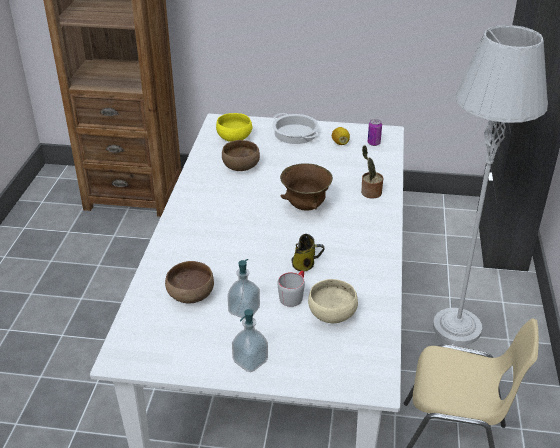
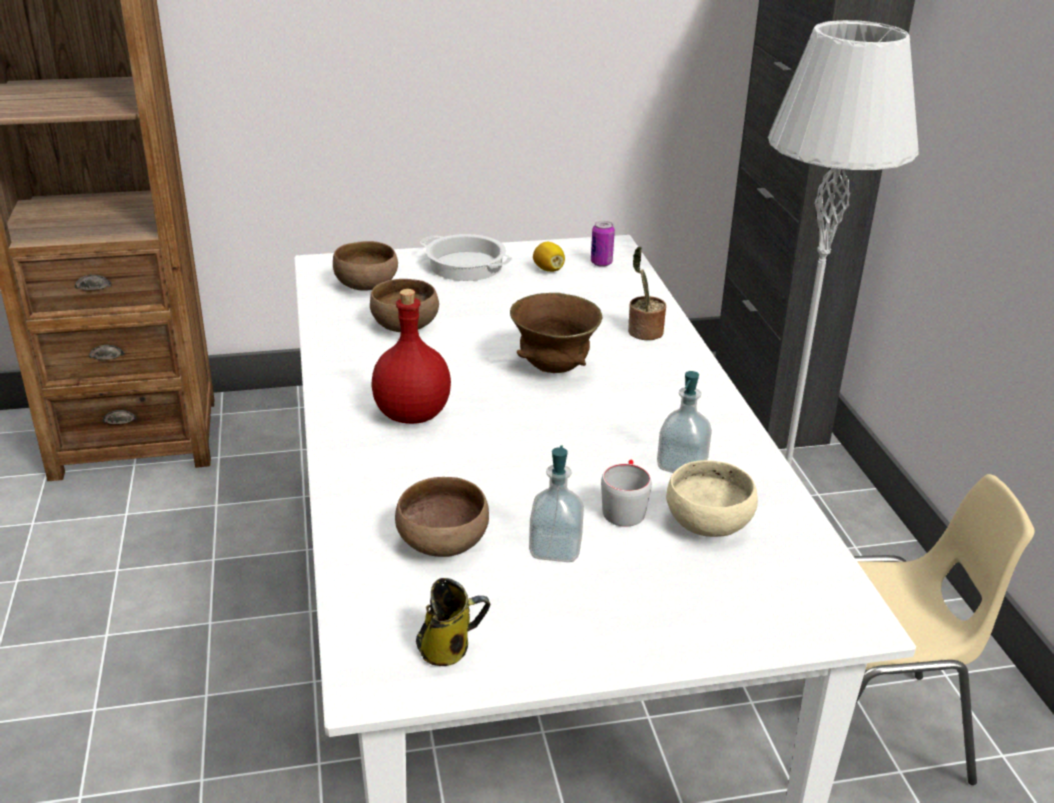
camera: 20 degrees left, 5 degrees down
(215, 220) = (411, 414): none -> red bottle
(235, 138) = (367, 285): yellow bowl -> brown bowl
(250, 361) = (620, 631): soap dispenser -> soap dispenser (681, 465)
(305, 265) = (611, 456): mug -> mug (448, 648)

